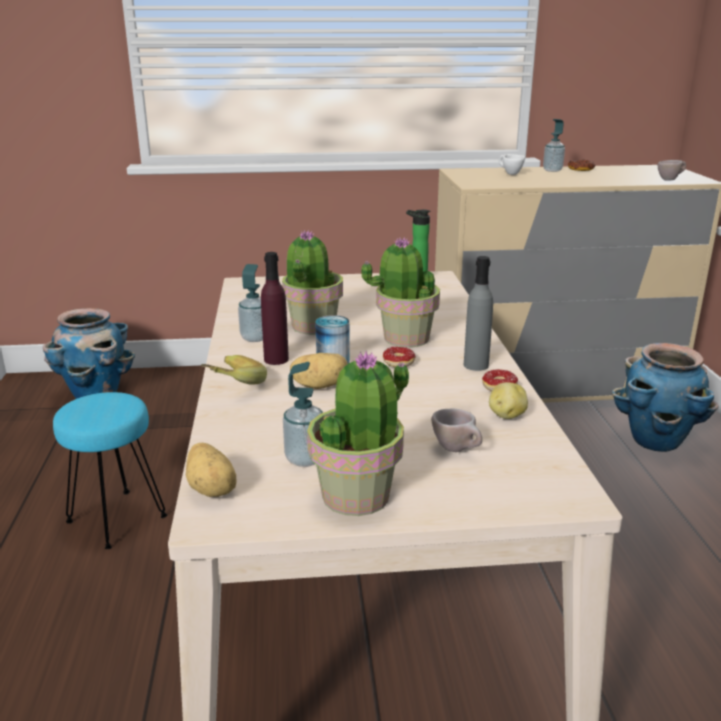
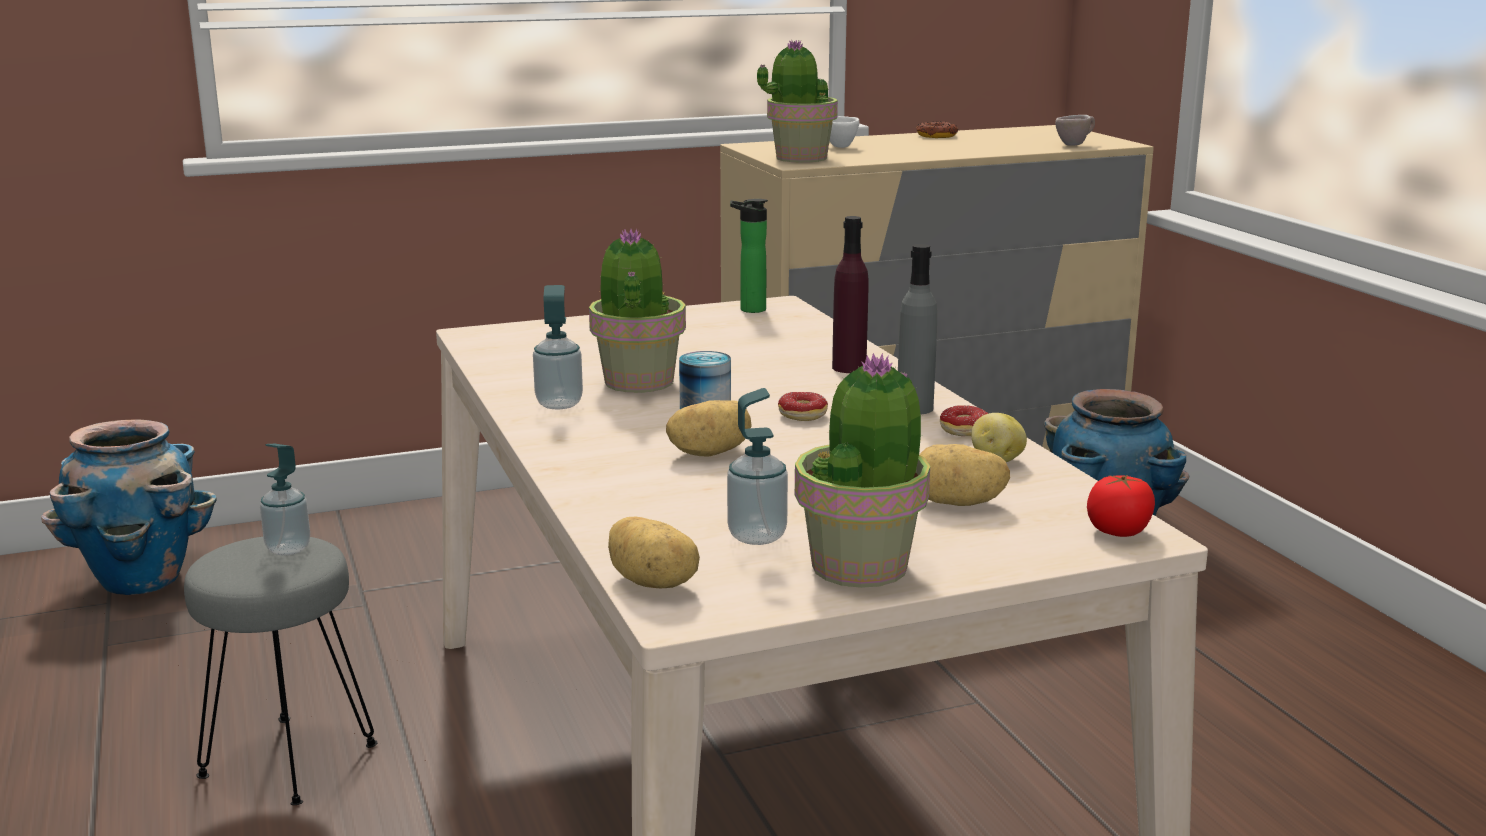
camera: 15 degrees left, 5 degrees down
(117, 518) = (287, 759): turquoise stool -> grey stool
(229, 386) = (573, 466): banana -> none
(276, 359) = (616, 427): purple bottle -> purple bottle (849, 368)
(405, 338) = (790, 385): potted plant -> potted plant (800, 158)
(458, 450) = (958, 504): beige cup -> potato
(552, 170) = (896, 139): soap dispenser -> soap dispenser (288, 549)
(560, 491) = (1118, 531): none -> tomato

